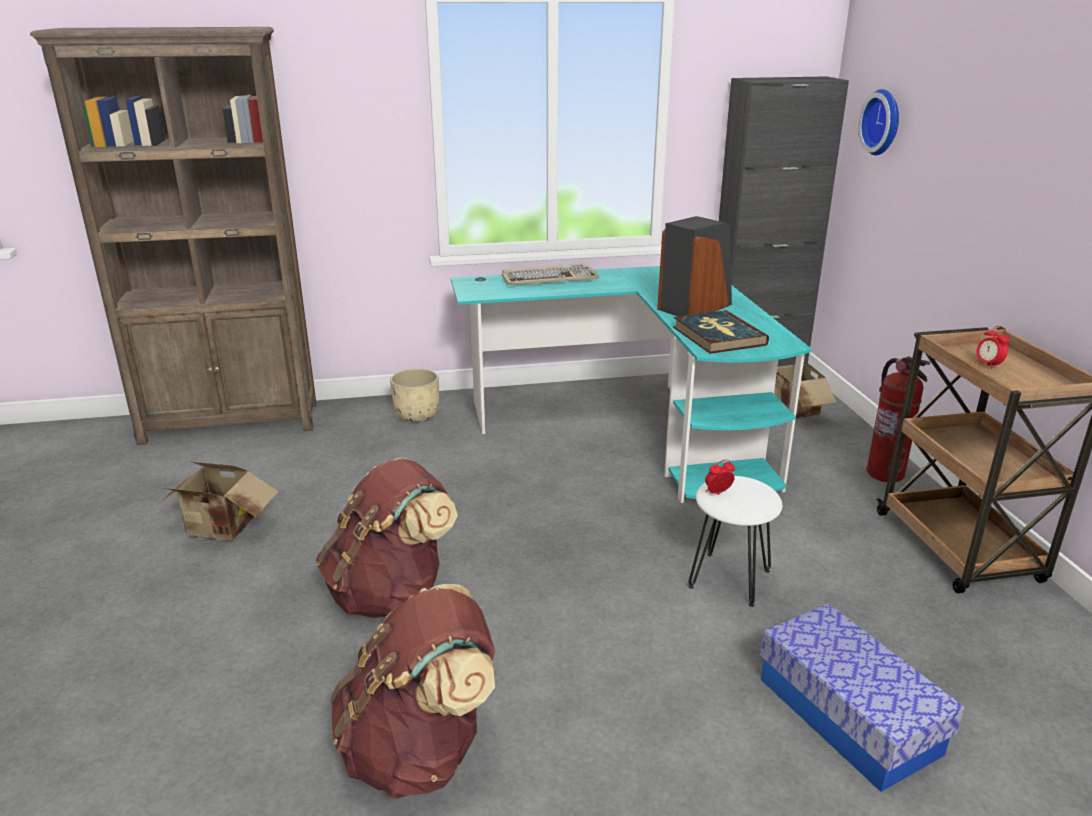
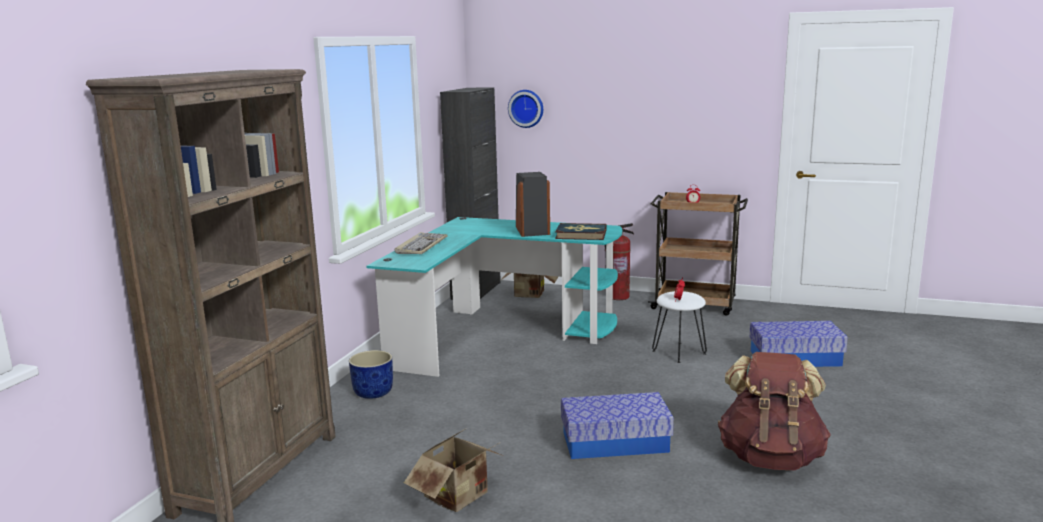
camera: 60 degrees left, 10 degrees down
(391, 594) = (615, 442): brown backpack -> storage box
(416, 415) = (372, 393): beige planter -> blue planter

